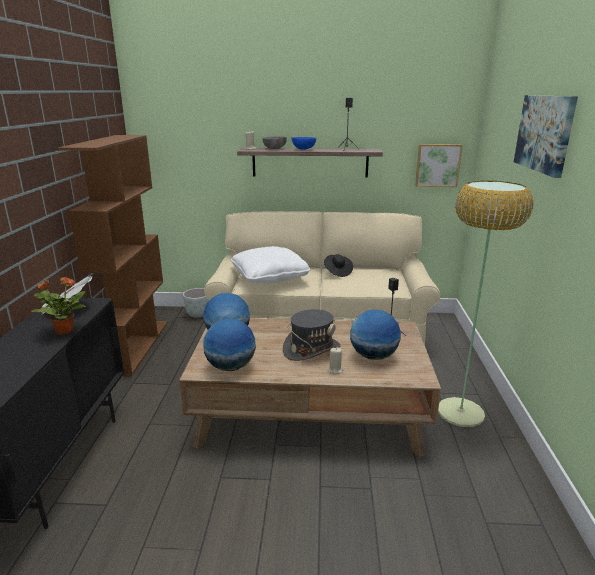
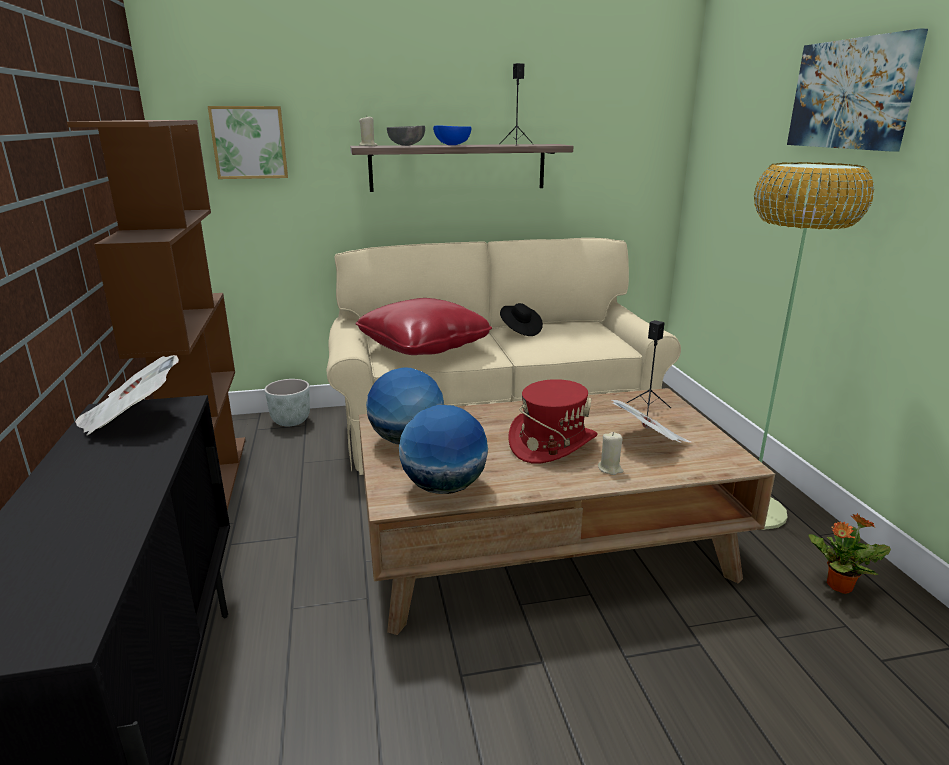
camera: 15 degrees left, 0 degrees up
(64, 330) = (151, 458): potted plant -> potted plant (838, 586)
(270, 277) = (424, 346): white pillow -> red pillow
(311, 349) = (552, 443): grey hat -> red hat
(373, 356) = (648, 441): globe -> newspaper
(437, 165) = (638, 167): picture -> picture (249, 142)

